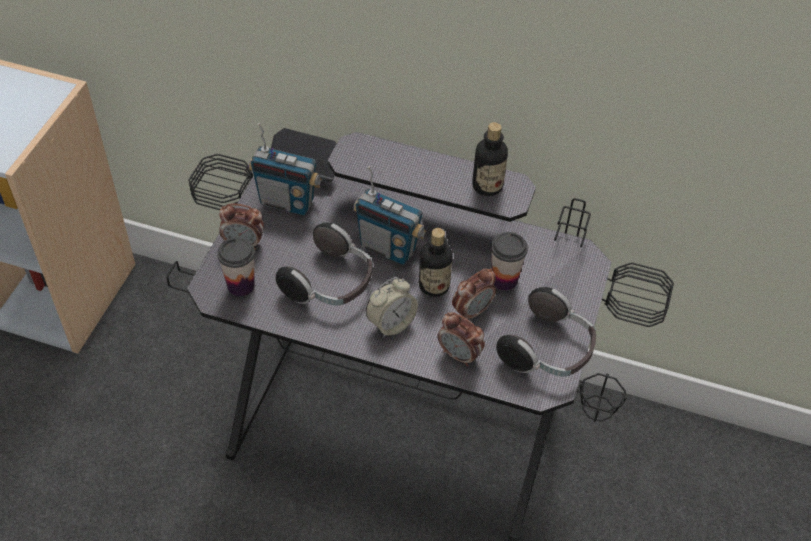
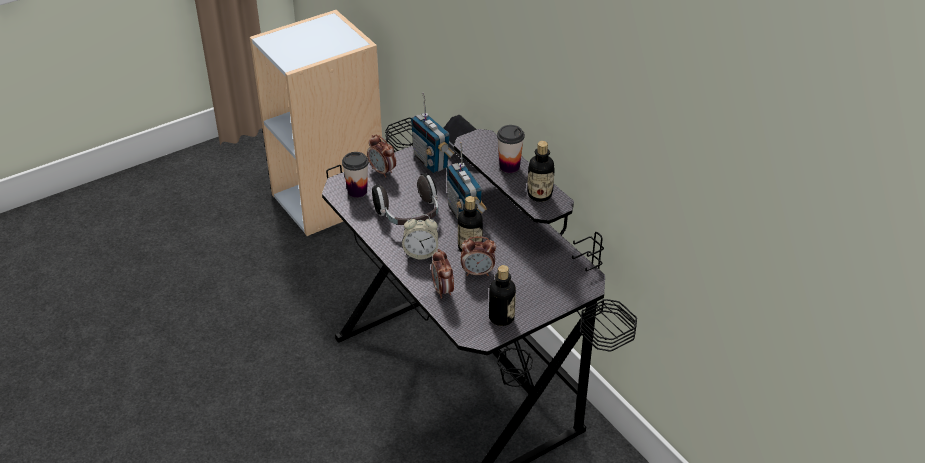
camera: 40 degrees right, 10 degrees down
(504, 280) = (518, 266): cup -> cup (509, 166)
(548, 351) = (501, 318): headphones -> bottle

